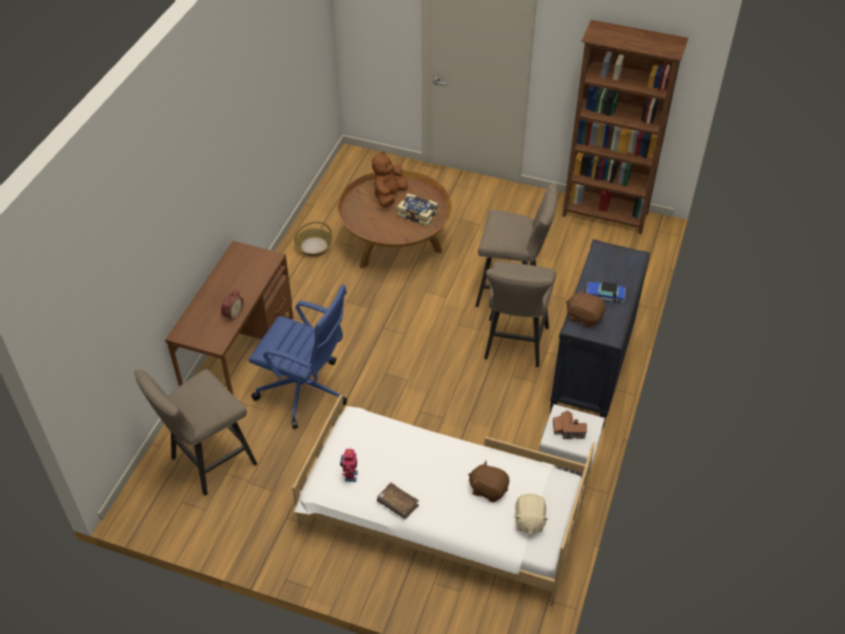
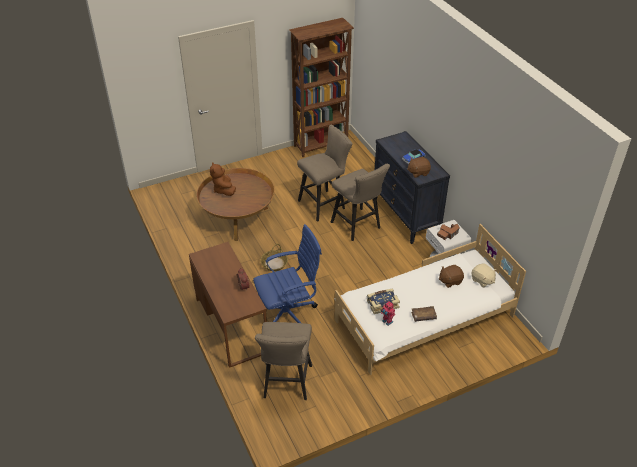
camera: 45 degrees left, 5 degrees down
(314, 246) = (196, 247): basket -> basket (274, 264)
(418, 213) = (250, 189): book -> book (382, 304)

